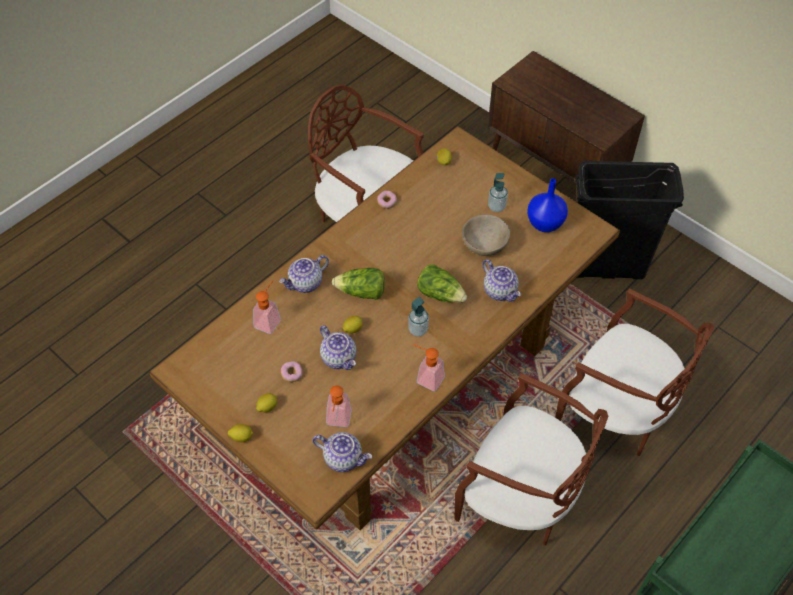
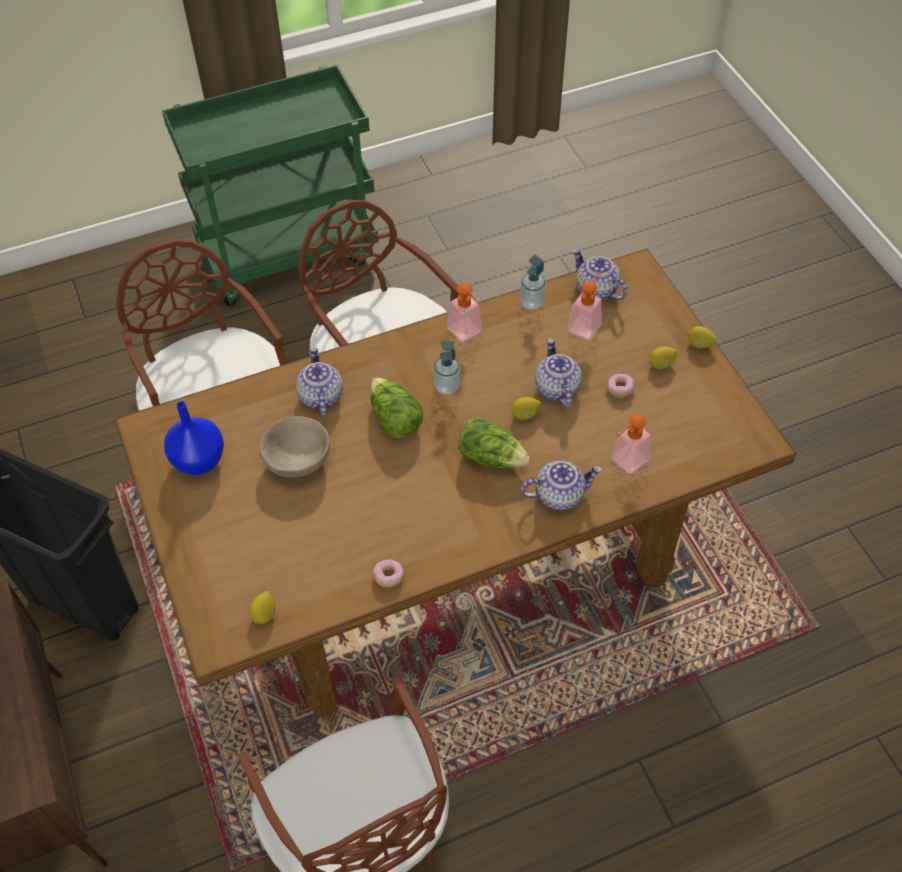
camera: 155 degrees left, 0 degrees up
(496, 207) = (242, 509): soap dispenser -> soap dispenser (531, 302)

